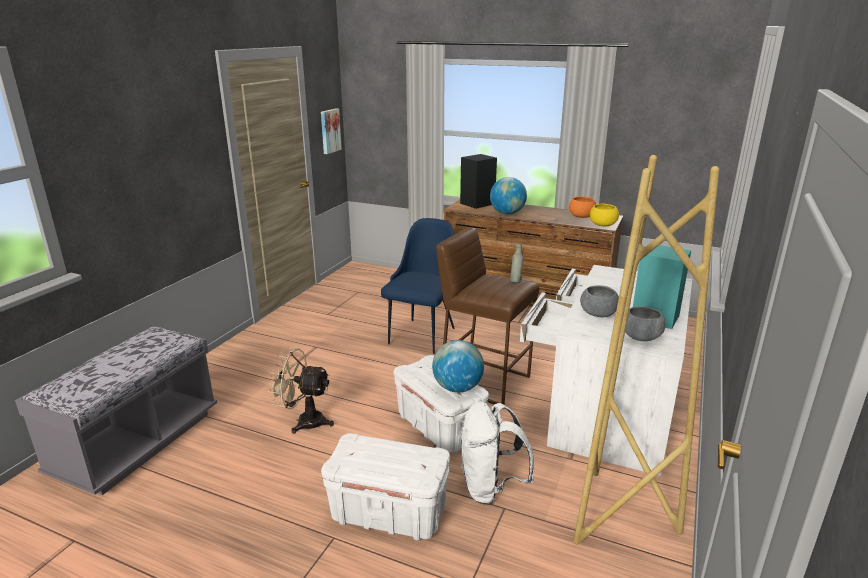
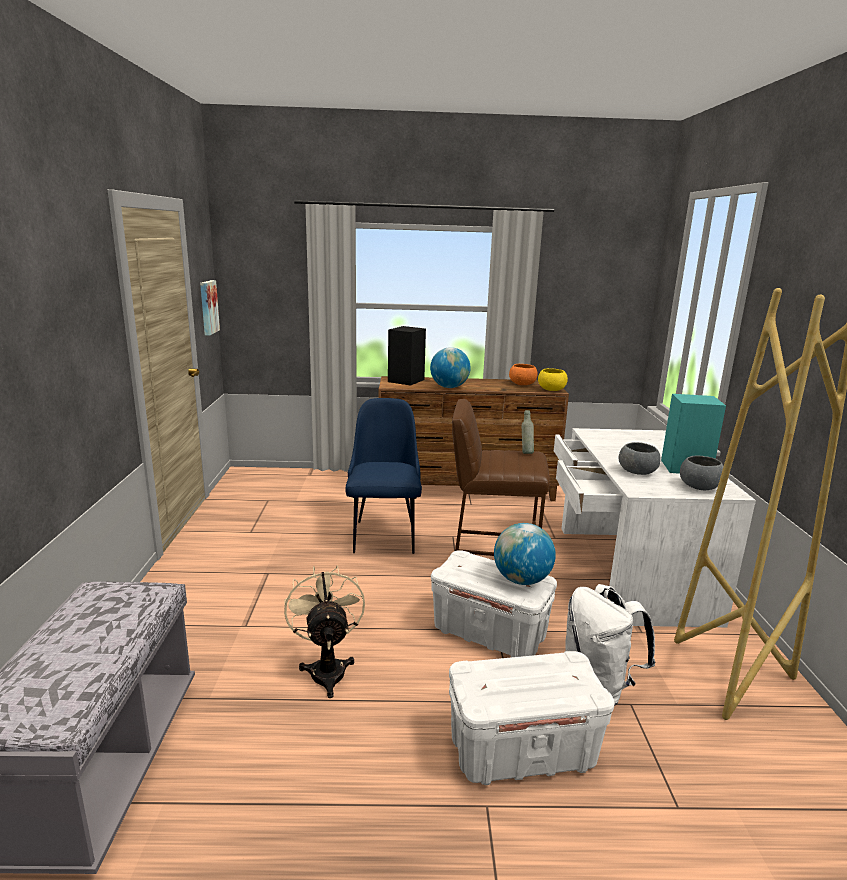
camera: 25 degrees left, 5 degrees down
(304, 421) = (327, 668): beige fan -> beige fan turned 90 degrees clockwise

